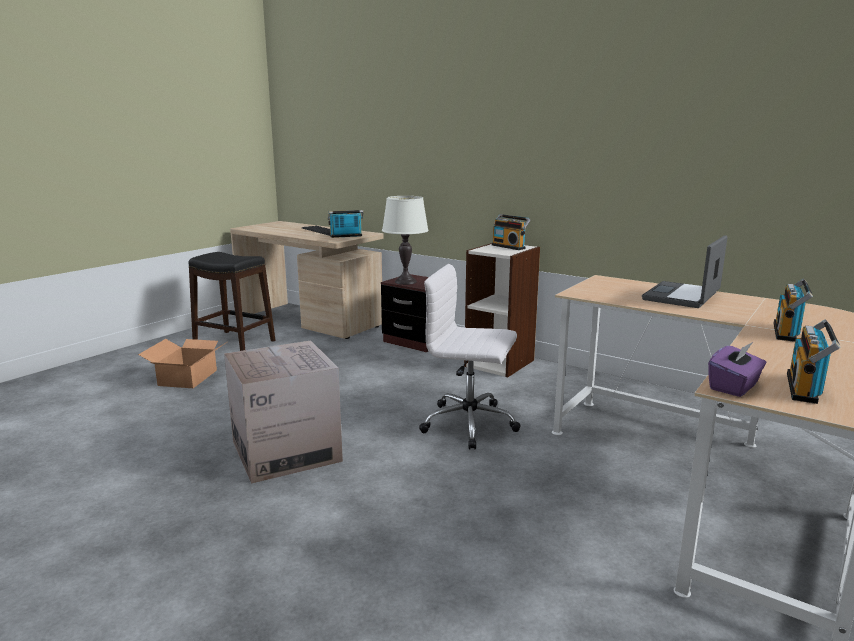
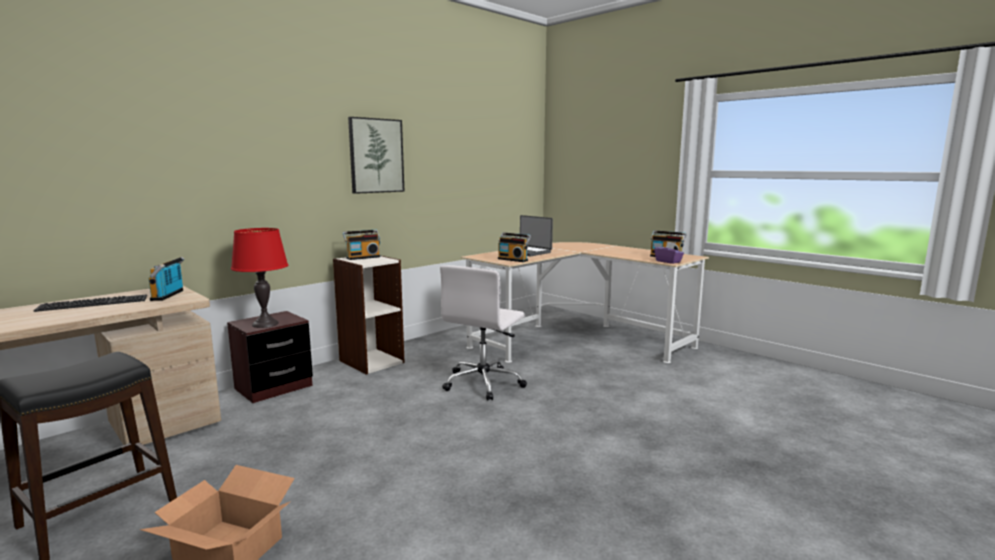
camera: 80 degrees left, 5 degrees down
(286, 451) = (505, 459): cardboard box -> none
(405, 282) = (265, 324): white table lamp -> red table lamp
(565, 128) = (376, 156): none -> picture
(788, 332) = (593, 250): radio -> radio (513, 259)

